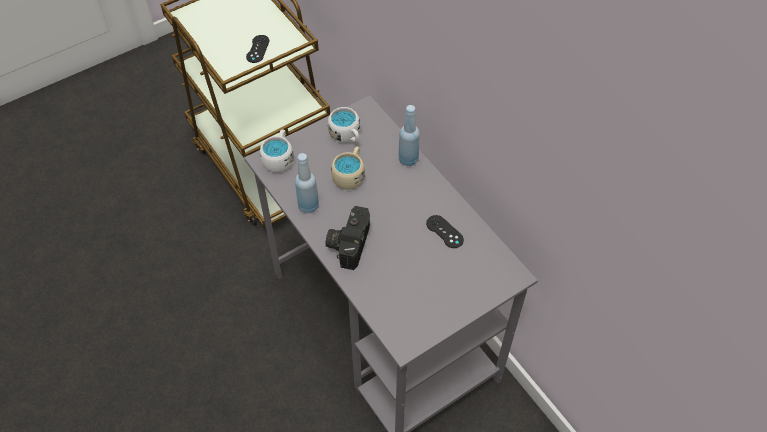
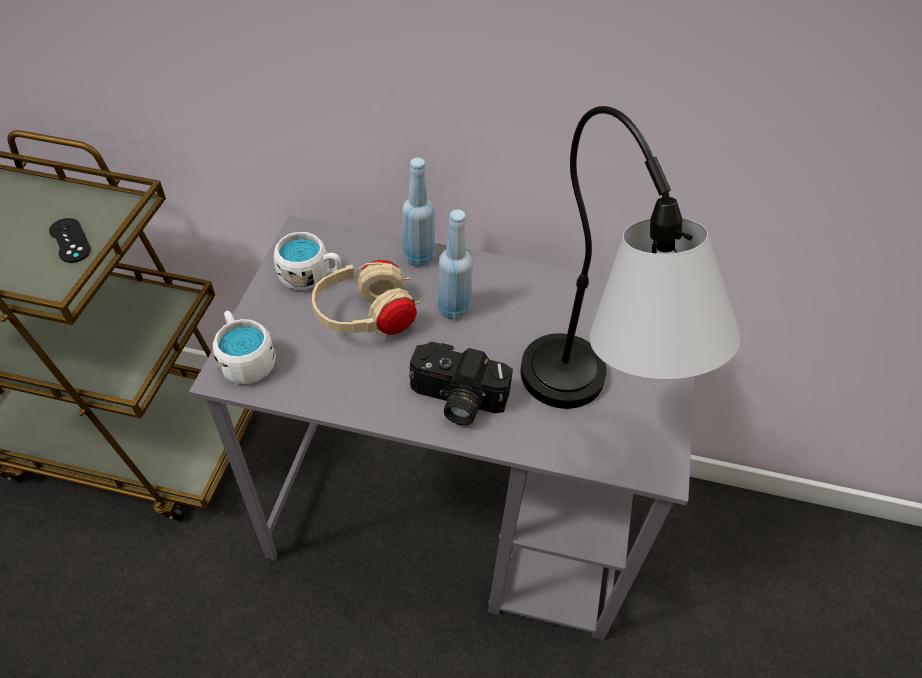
camera: 45 degrees left, 5 degrees down
(308, 206) = (353, 391): blue bottle -> blue bottle (454, 309)
(348, 243) = (456, 400): camera -> camera turned 45 degrees counterclockwise
(350, 175) = (367, 318): beige mug -> beige headphones
(402, 299) = (596, 417): none -> table lamp
(444, 231) = (550, 308): black game controller -> none

